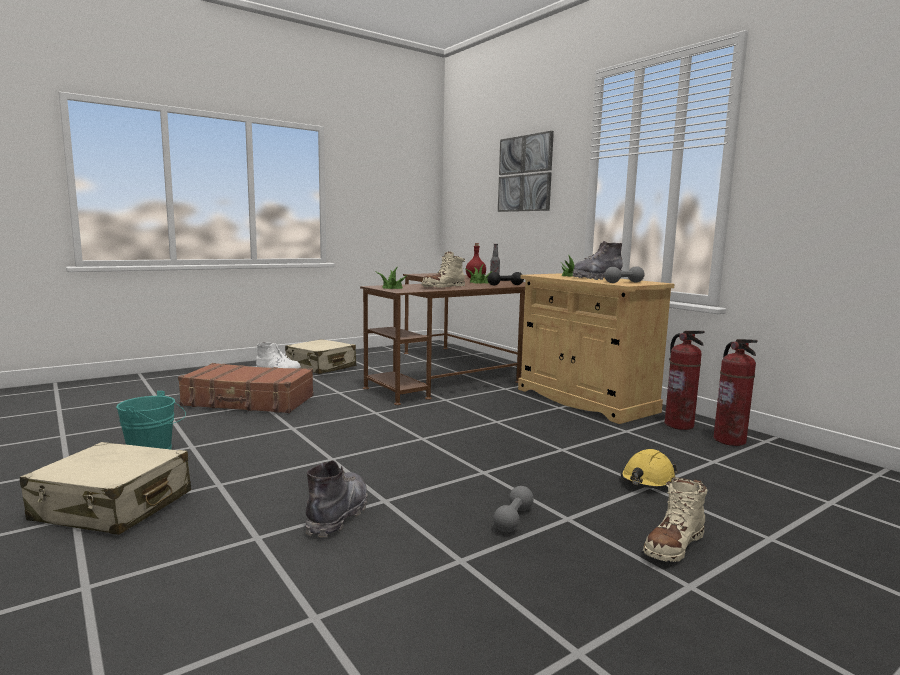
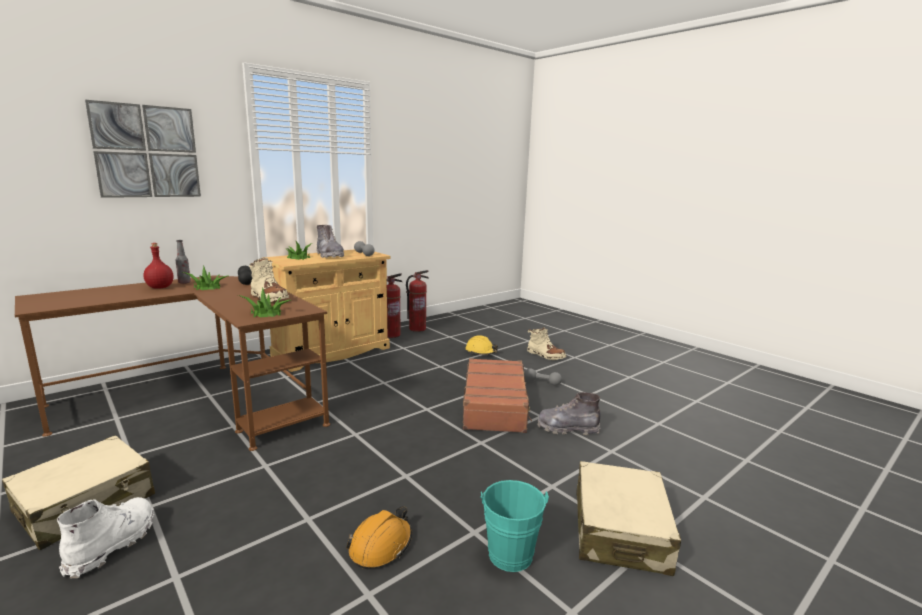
camera: 95 degrees left, 5 degrees up
(211, 421) = (381, 546): none -> orange hard hat
(249, 401) = (290, 535): brown suitcase -> brown suitcase (495, 405)

